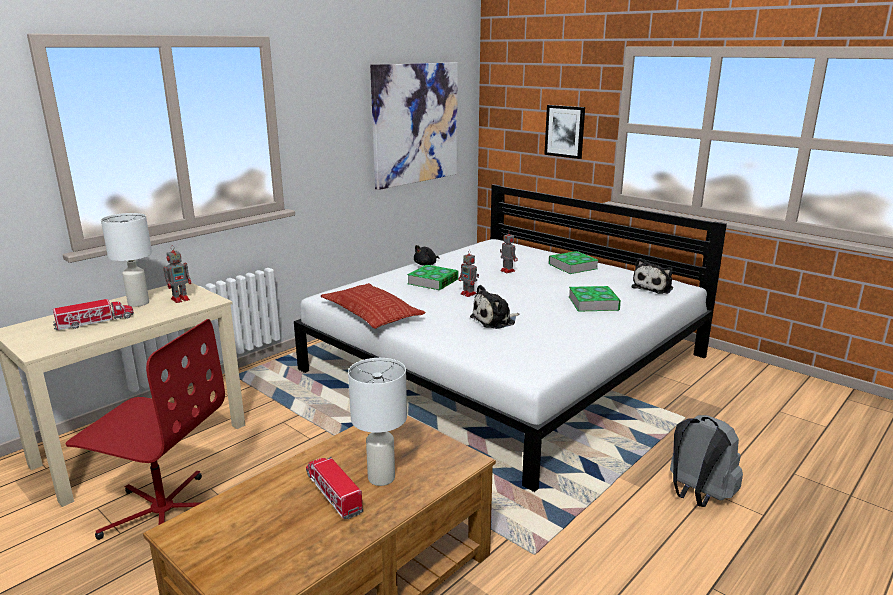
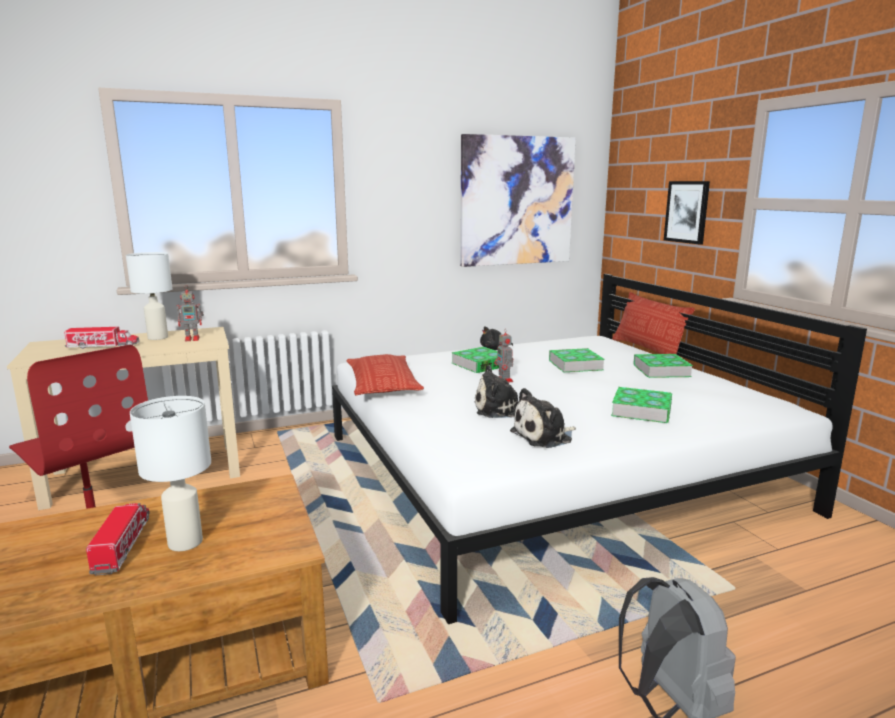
camera: 25 degrees right, 5 degrees down
(507, 270) = (575, 365): toy robot -> book
(543, 248) = (647, 349): none -> pillow
(653, 288) = (747, 406): plush toy -> plush toy (544, 436)

